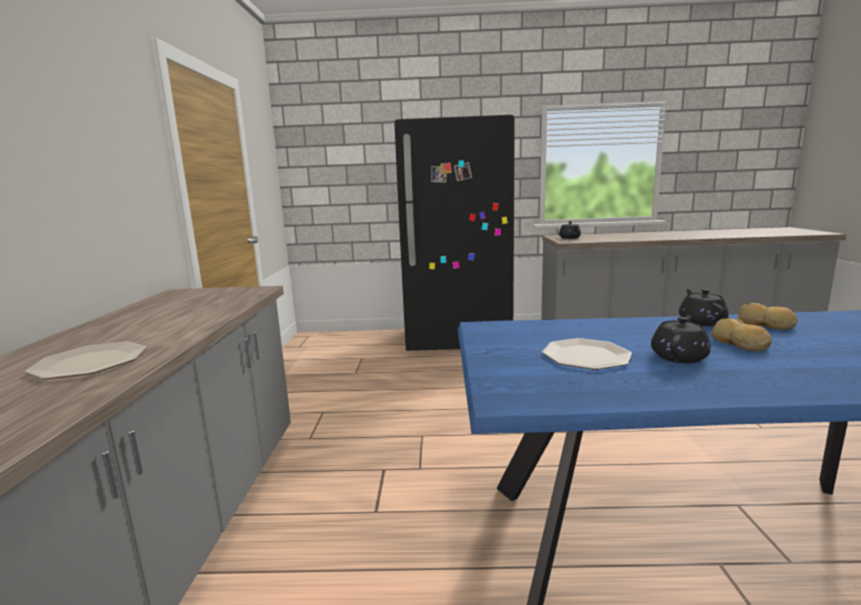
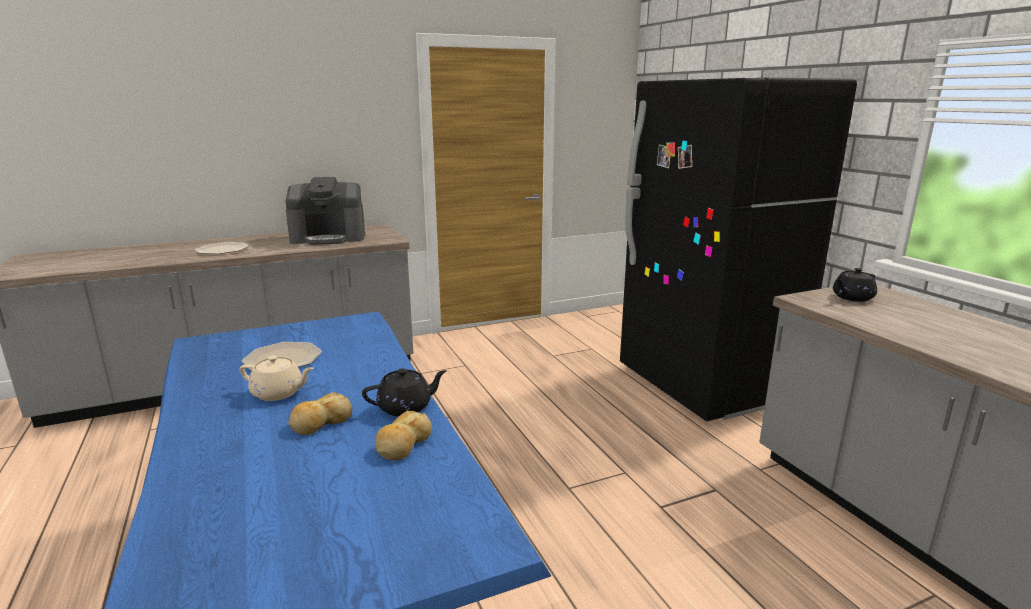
camera: 65 degrees right, 5 degrees up
(176, 309) = (329, 237): none -> coffee machine
(679, 356) = (279, 393): black teapot -> beige teapot

